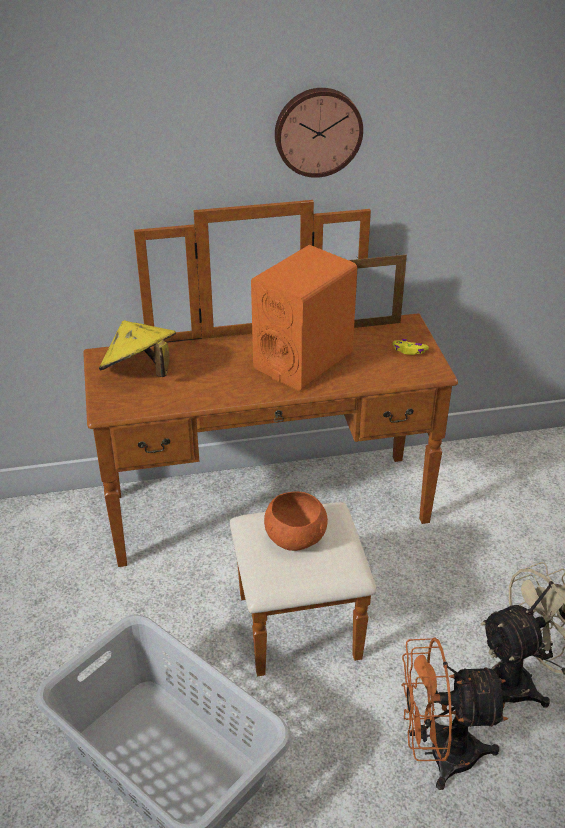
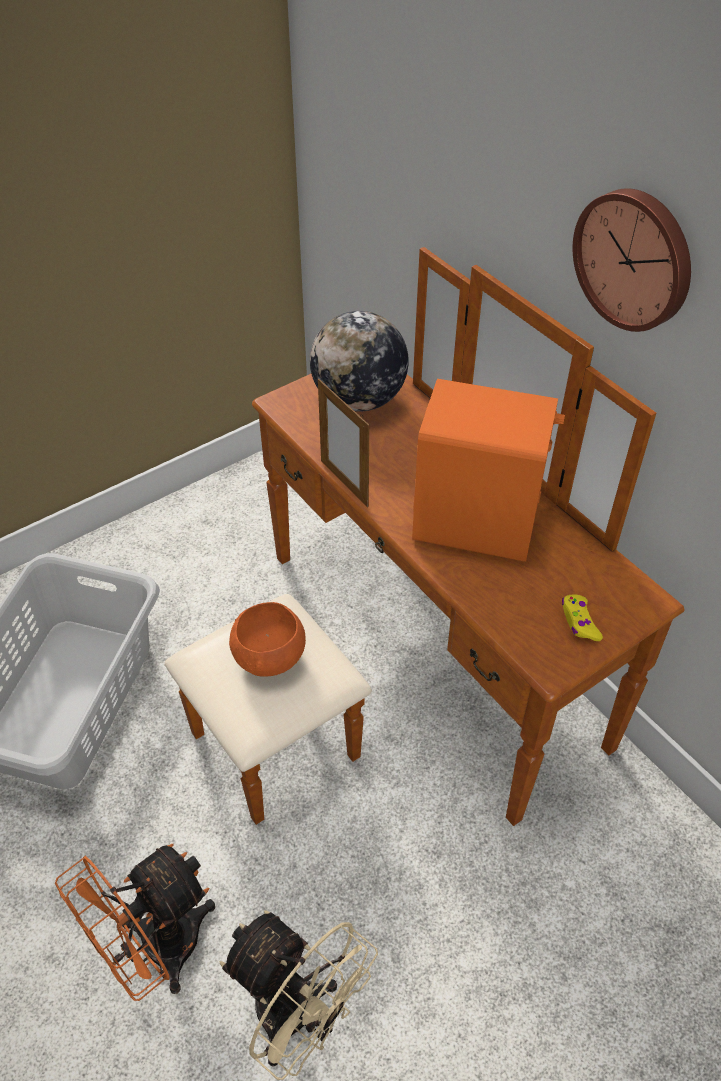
camera: 65 degrees right, 10 degrees up
(140, 372) = (359, 400): yellow hat -> globe
(372, 325) = (608, 564): picture frame -> picture frame (344, 483)
(439, 753) = (156, 951): orange fan -> orange fan turned 105 degrees counterclockwise

